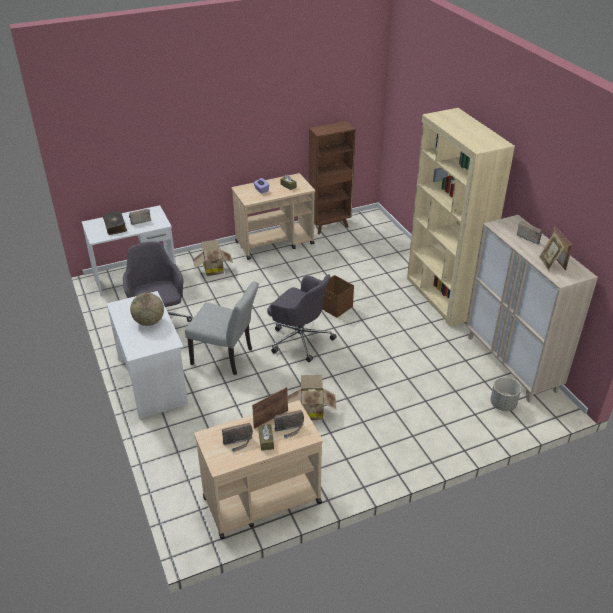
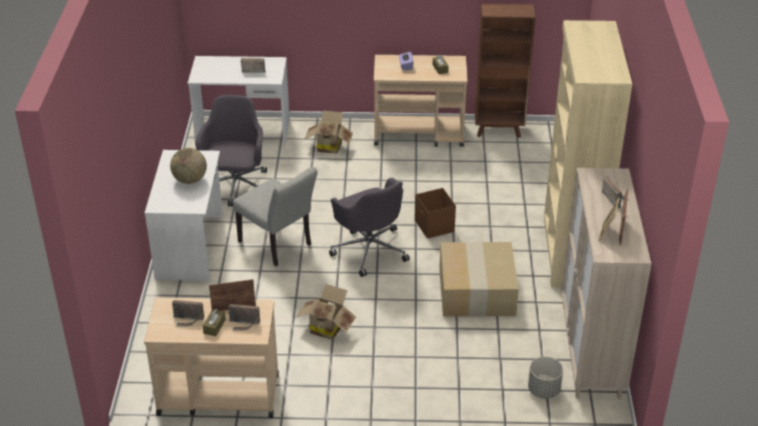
camera: 25 degrees right, 0 degrees up
(115, 226) = (225, 69): book -> none
(400, 346) = (475, 291): none -> cardboard box

